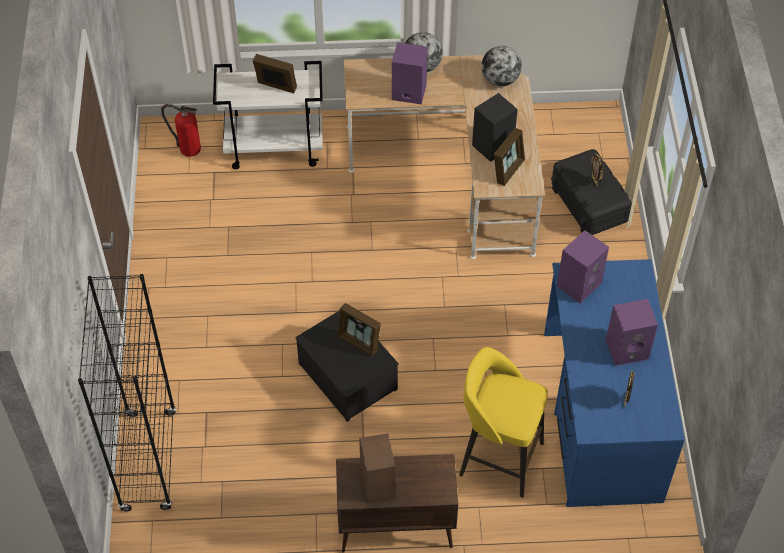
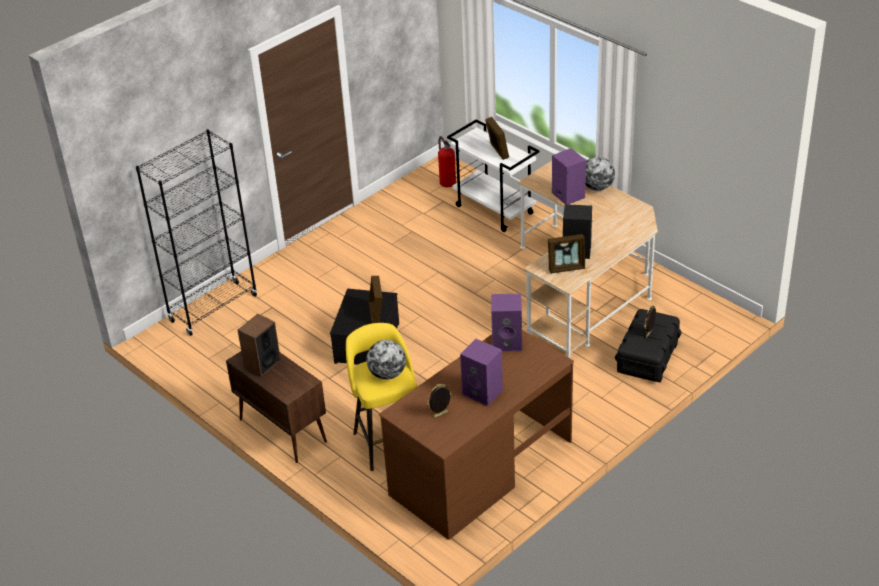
camera: 50 degrees right, 15 degrees down
(500, 80) = (636, 221): globe -> globe (387, 374)
(600, 415) = (480, 468): blue desk -> brown desk

